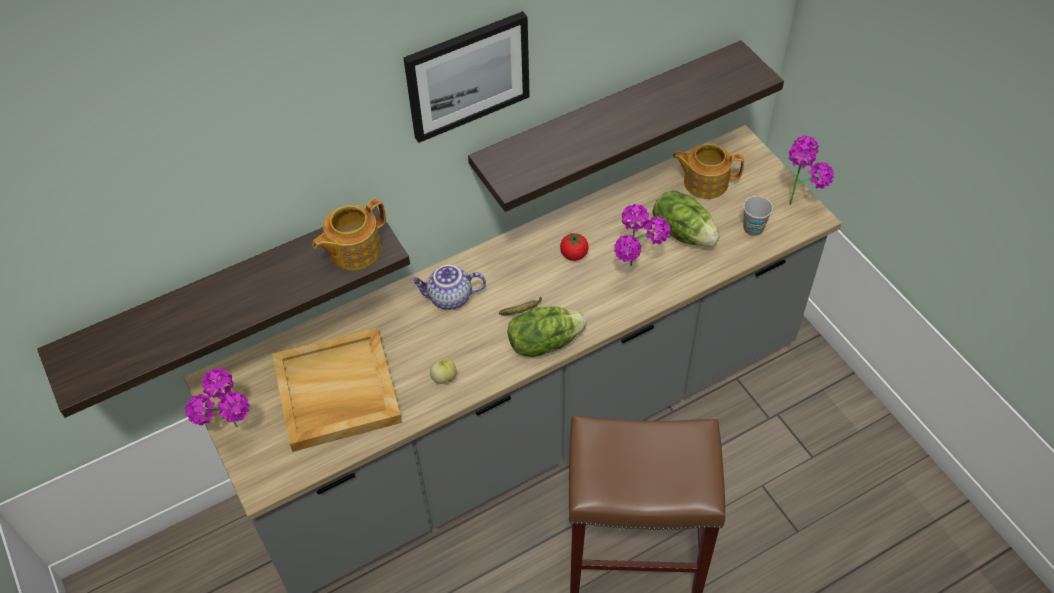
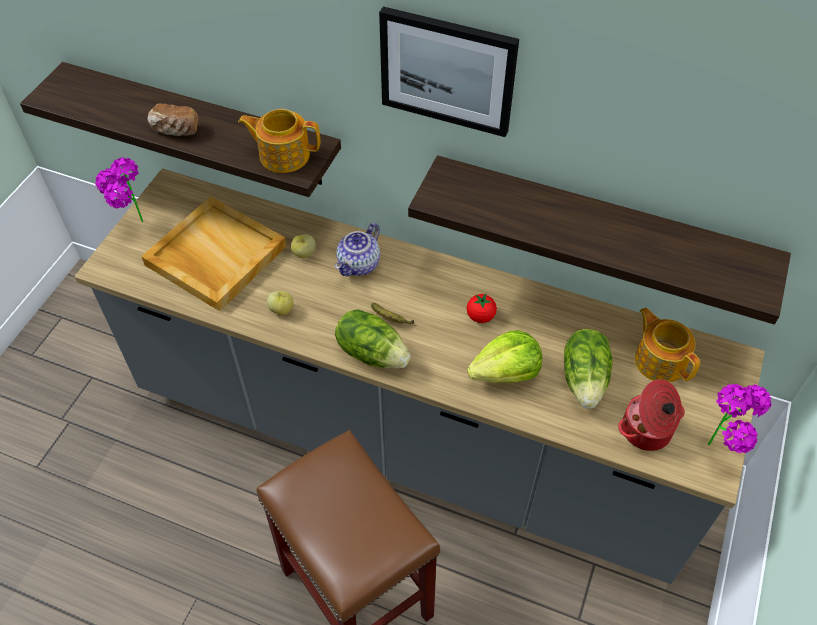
camera: 50 degrees right, 0 degrees up
(239, 308) = (175, 130): none -> bread
(399, 328) = (304, 253): none -> apple
(450, 298) = (359, 265): teapot -> teapot turned 105 degrees counterclockwise
(637, 272) = (506, 372): potted plant -> lettuce
(753, 228) = (647, 431): cup -> cooking pot

